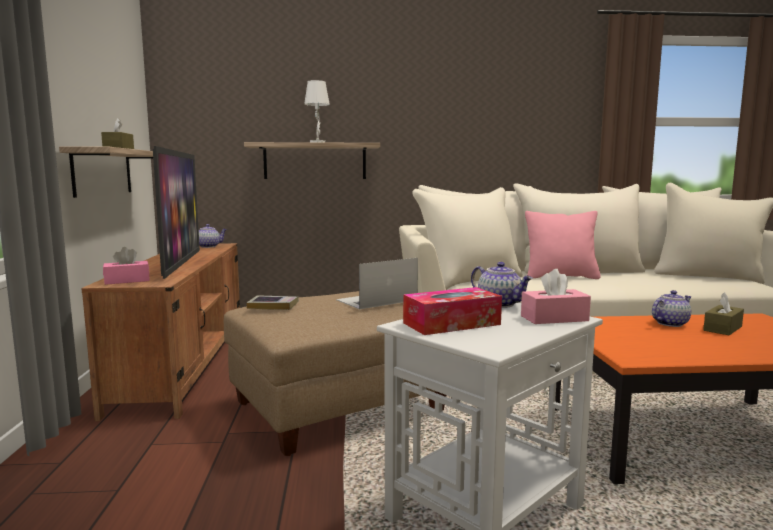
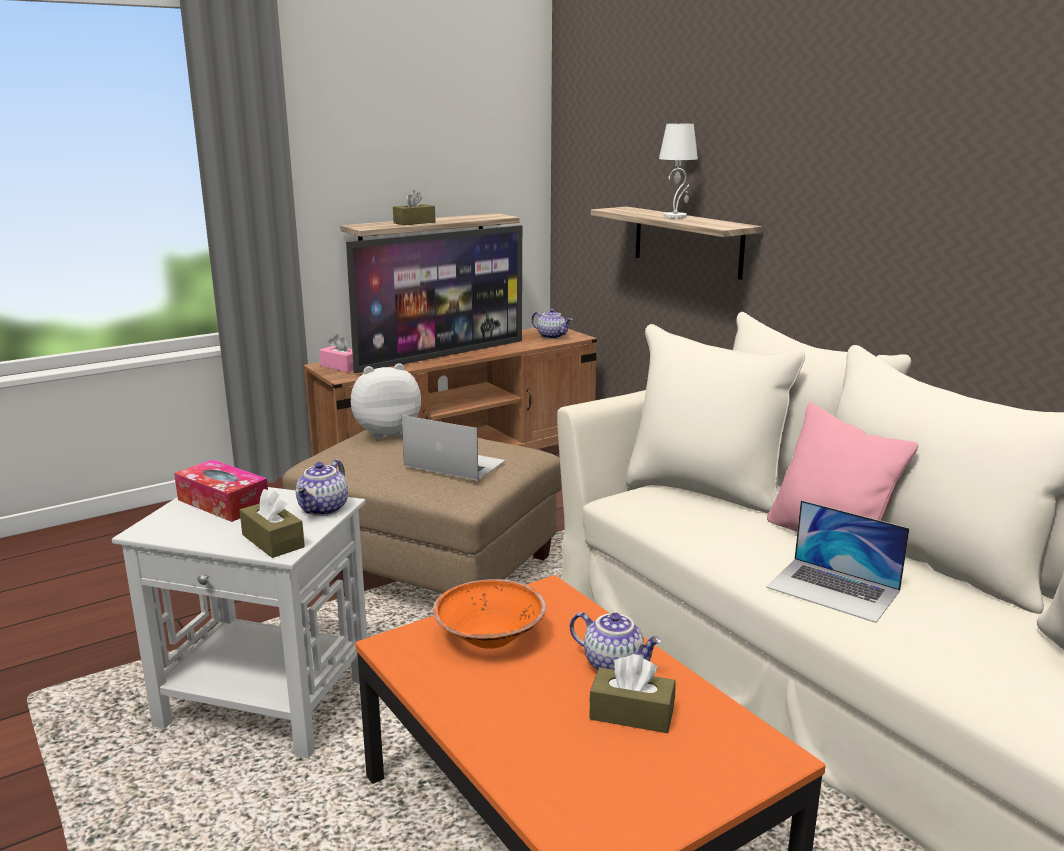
camera: 60 degrees right, 10 degrees up
(273, 306) = (386, 432): book -> plush toy
(554, 318) = (273, 541): pink tissue box -> brown tissue box
(610, 284) = (833, 589): none -> laptop
(629, 338) = (490, 637): none -> orange bowl

